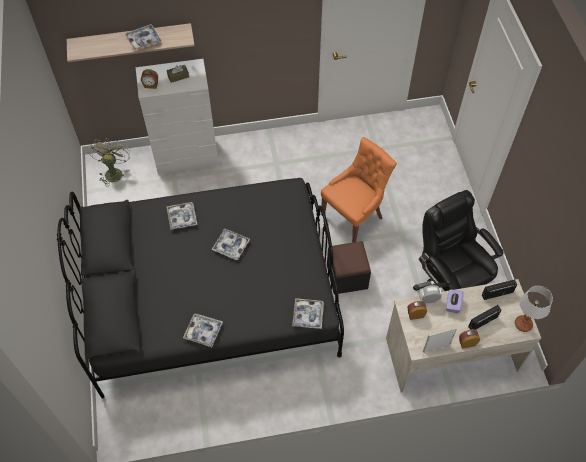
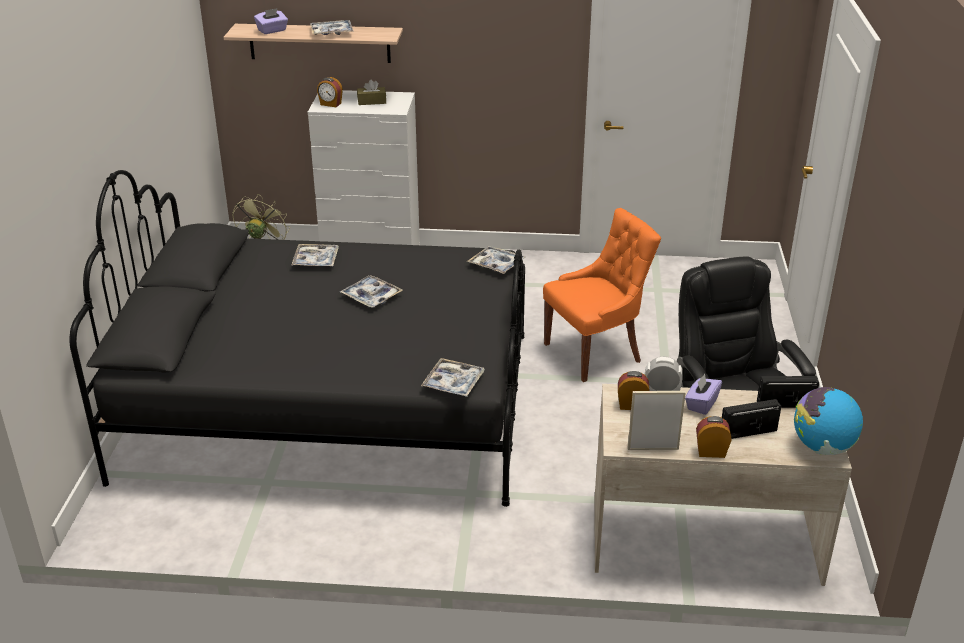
camera: 15 degrees right, 25 degrees down
(99, 45) = (272, 31): none -> purple tissue box
(203, 331) = (280, 373): tray -> tray (496, 265)
(347, 276) = (557, 416): black ottoman -> none
(523, 324) = (822, 447): table lamp -> globe

